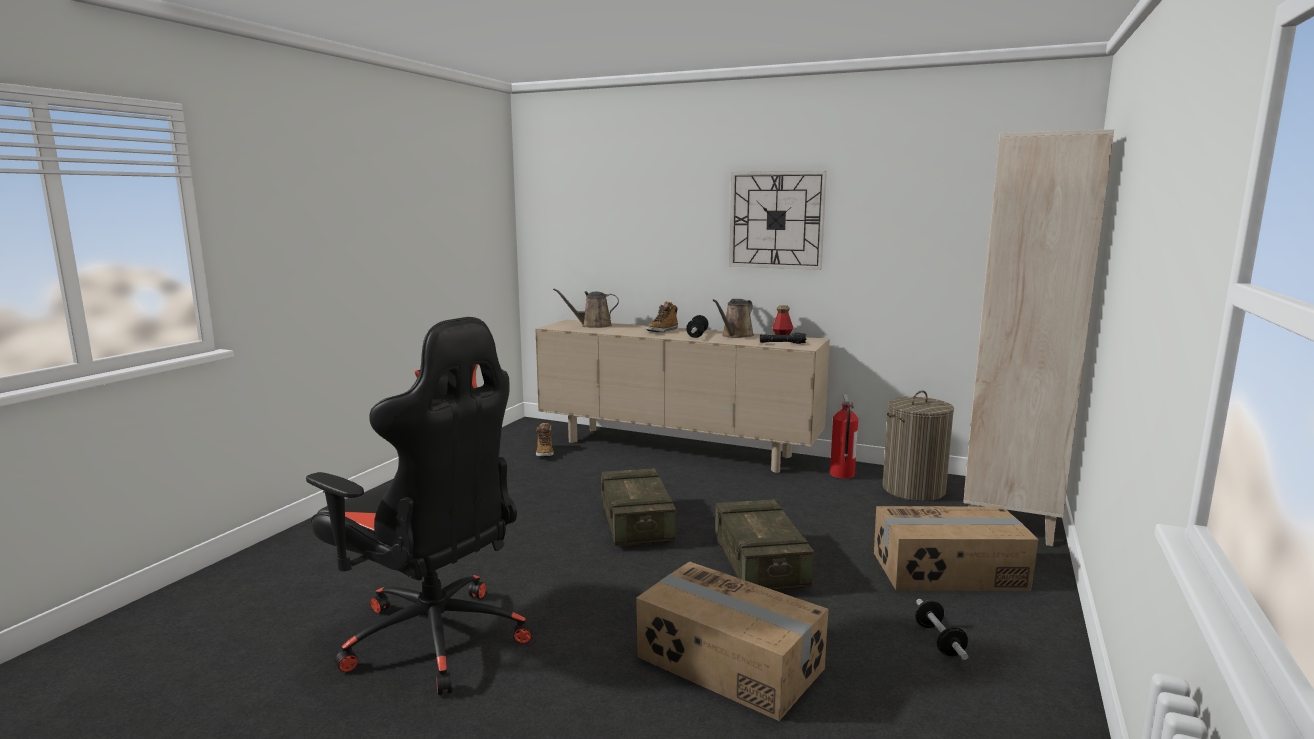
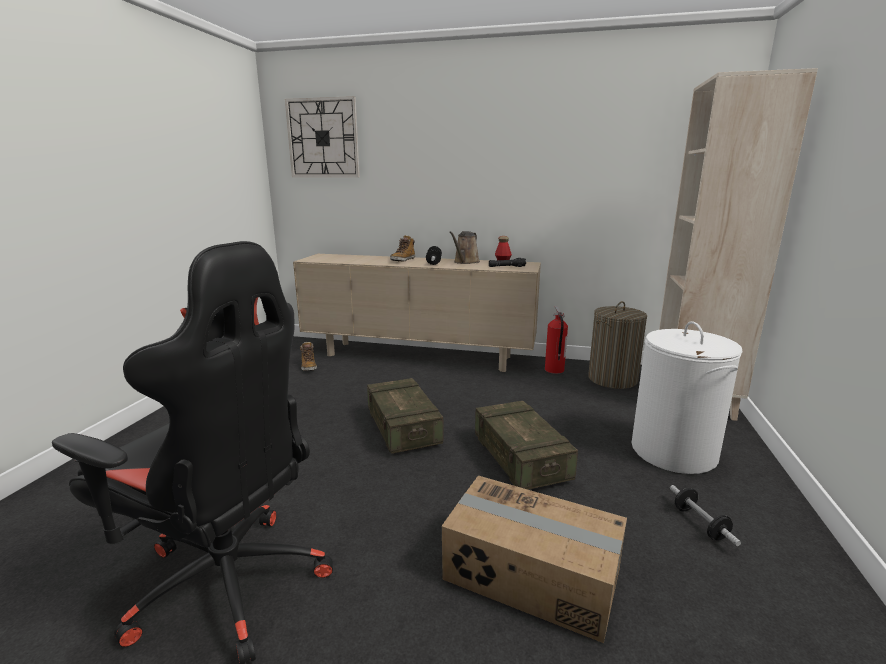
camera: 10 degrees left, 5 degrees up
(593, 325) = (342, 257): brown watering can -> none
(776, 220) = (496, 164): wall clock -> wall clock (323, 138)
(949, 571) = (674, 451): cardboard box -> white laundry basket

